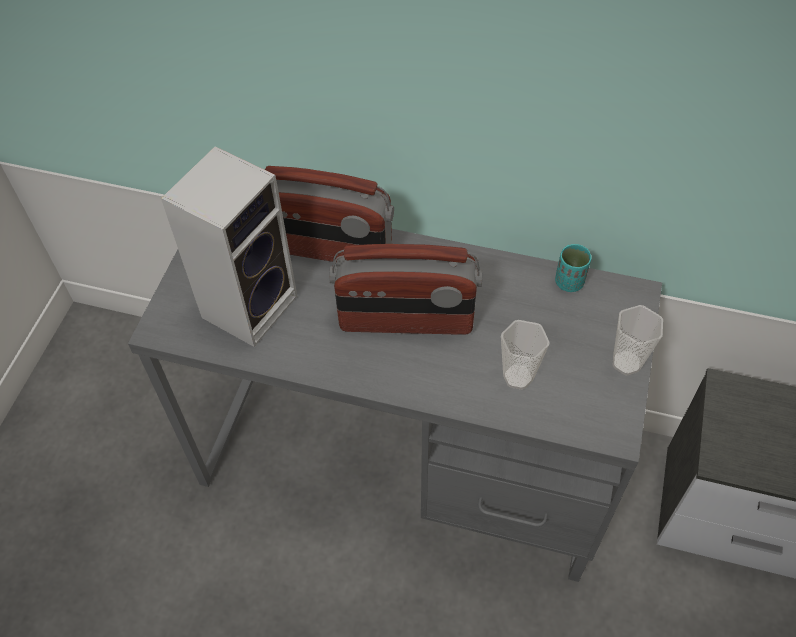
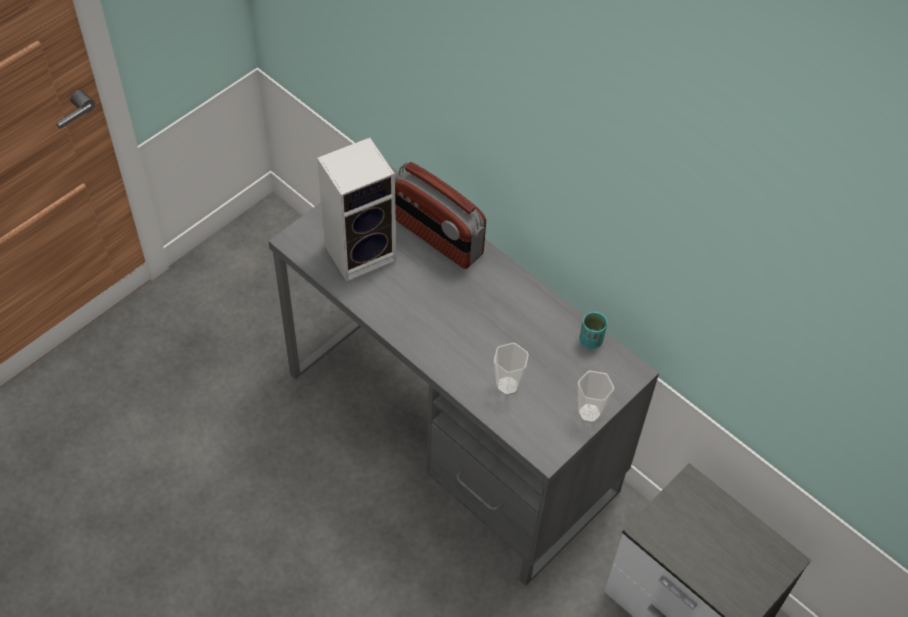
camera: 25 degrees right, 0 degrees up
(406, 320) = (458, 312): radio -> none

